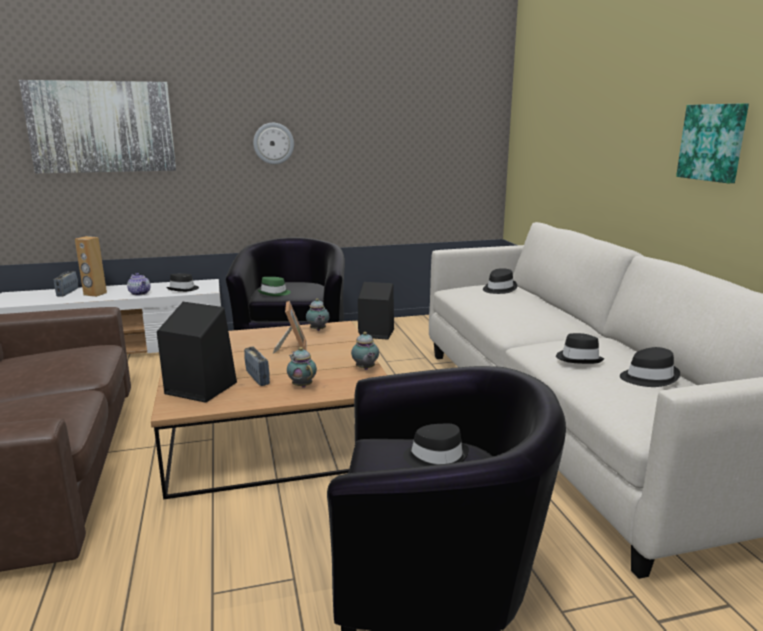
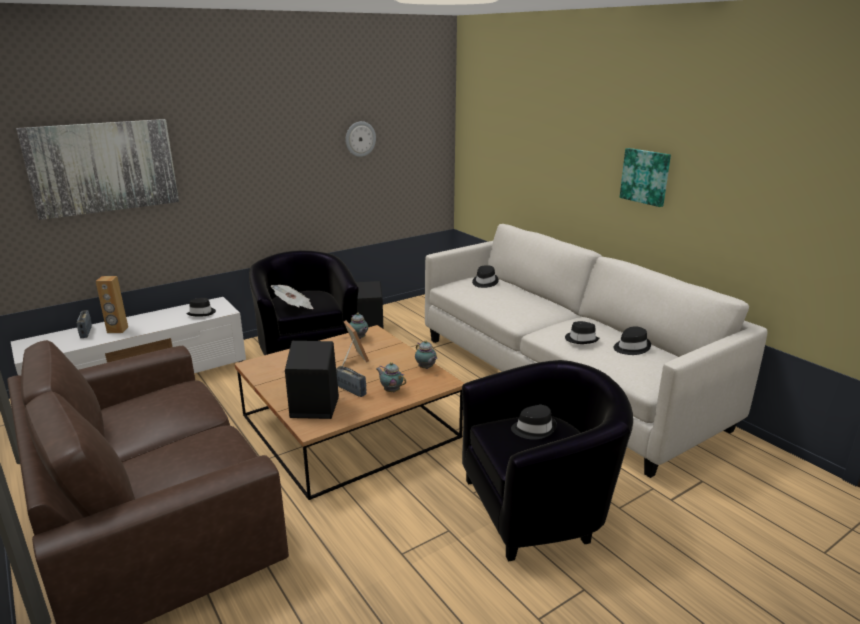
camera: 20 degrees left, 5 degrees up
(140, 293) = (164, 323): teapot -> none
(273, 143) = (265, 167): wall clock -> wall clock (360, 139)
(274, 293) = (294, 307): green hat -> newspaper

